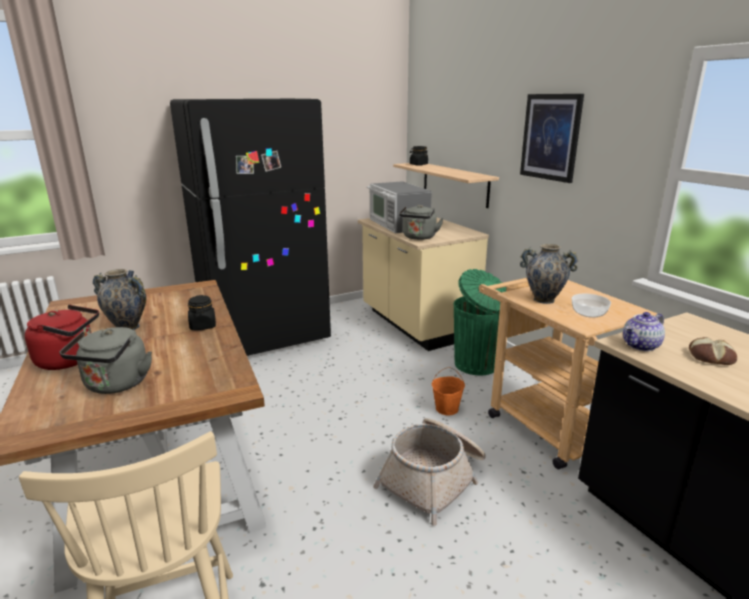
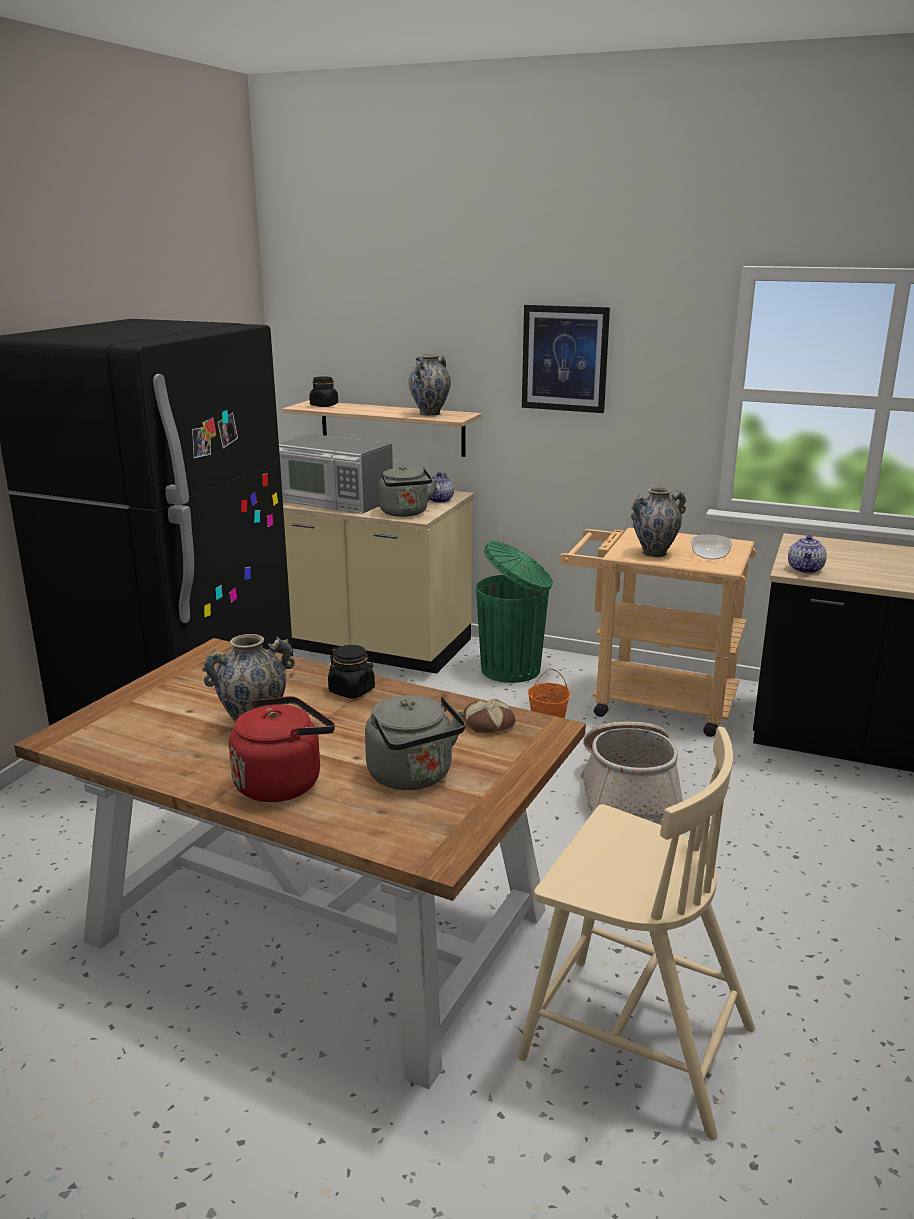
camera: 40 degrees left, 0 degrees up
(456, 234) = (439, 500): none -> teapot
(463, 174) = (429, 413): none -> vase
(711, 357) = (857, 564): bread -> bread (488, 724)

